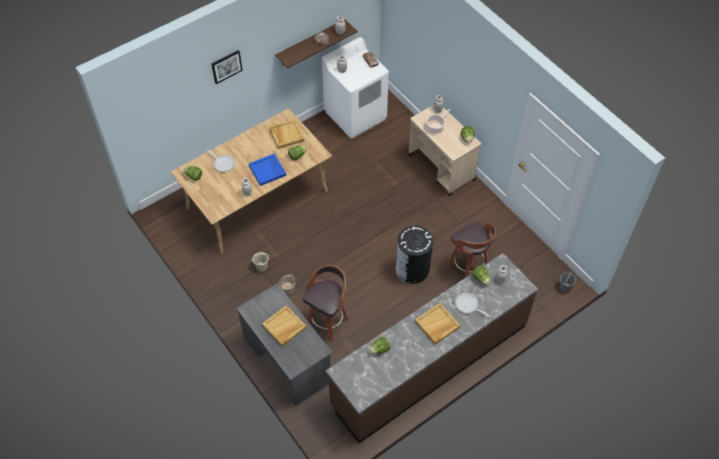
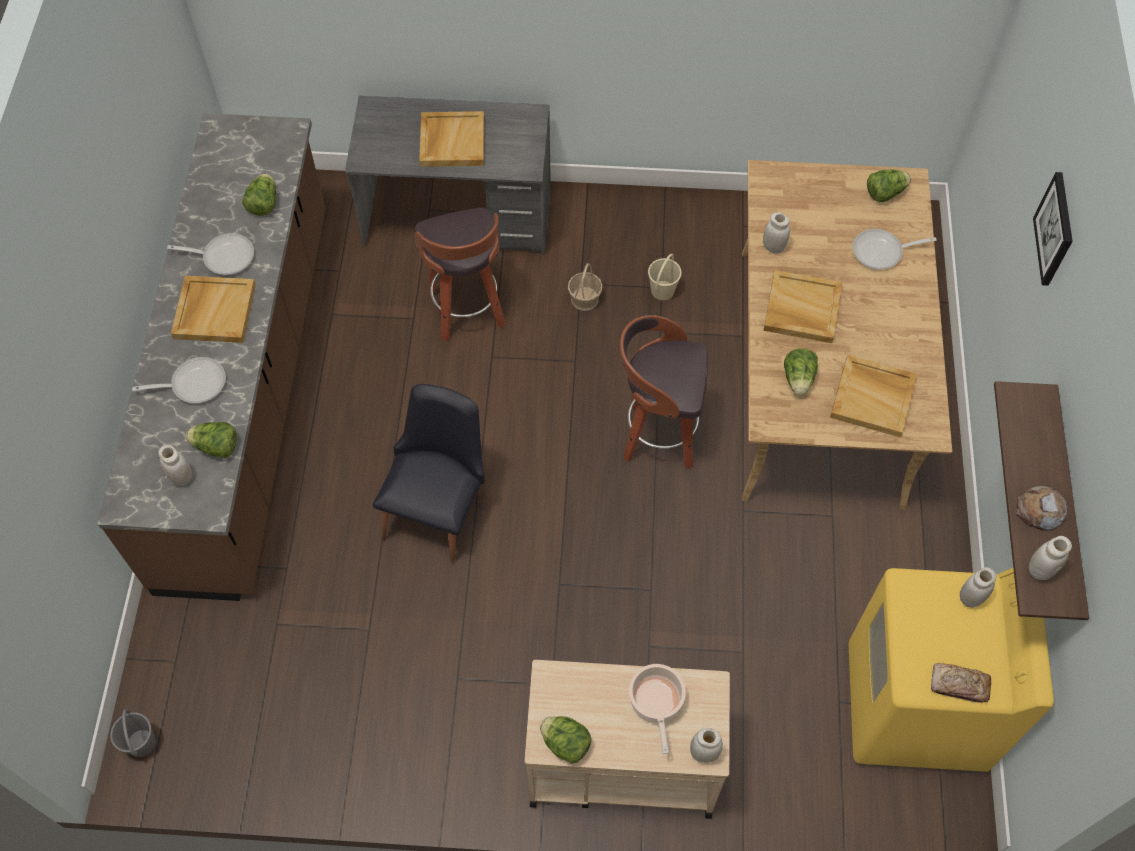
camera: 130 degrees right, 5 degrees up
(268, 170) = (801, 309): blue tray -> beige tray
(355, 115) = (914, 707): white washing machine -> yellow washing machine
(412, 269) = (439, 508): black trash can -> black chair
(414, 342) = (224, 256): none -> frying pan
(468, 268) = (348, 604): stool -> stool (658, 436)

